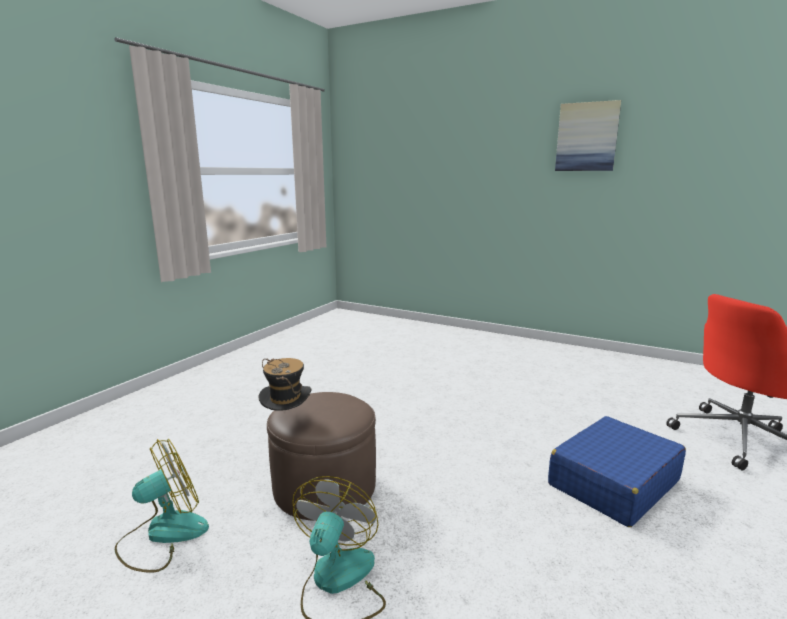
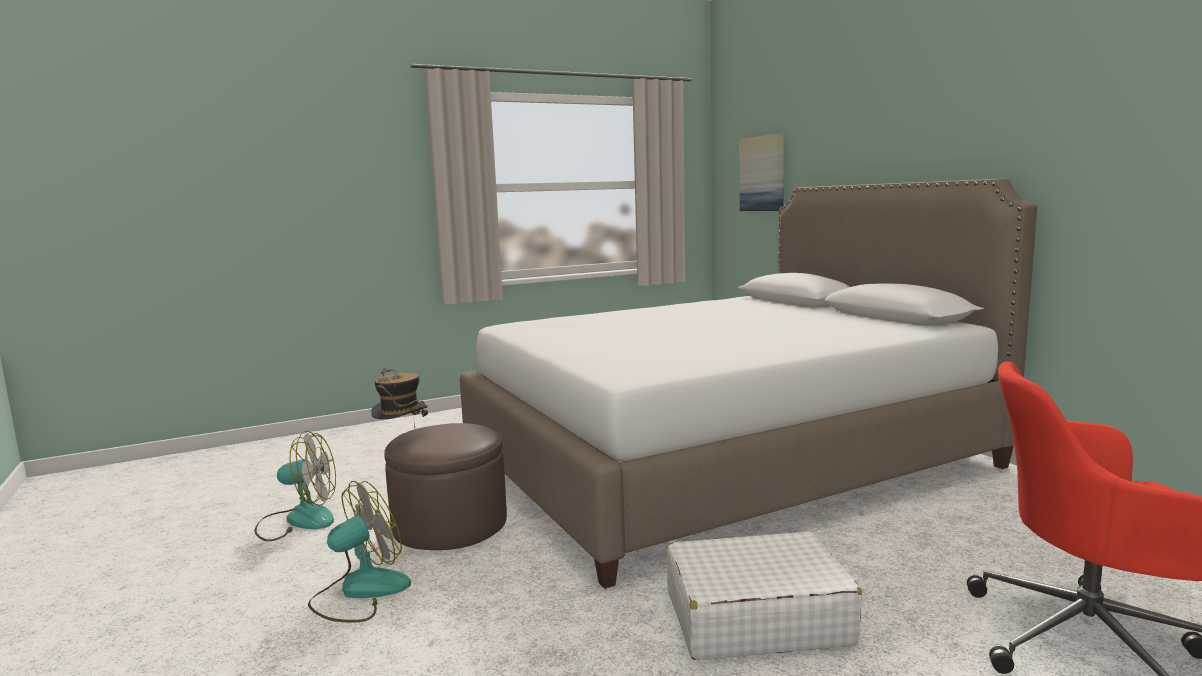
camera: 35 degrees right, 5 degrees down
(443, 377) = (724, 461): none -> white bed
(587, 137) = (1015, 108): picture -> picture (763, 173)
(613, 483) = (755, 617): blue suitcase -> white suitcase

